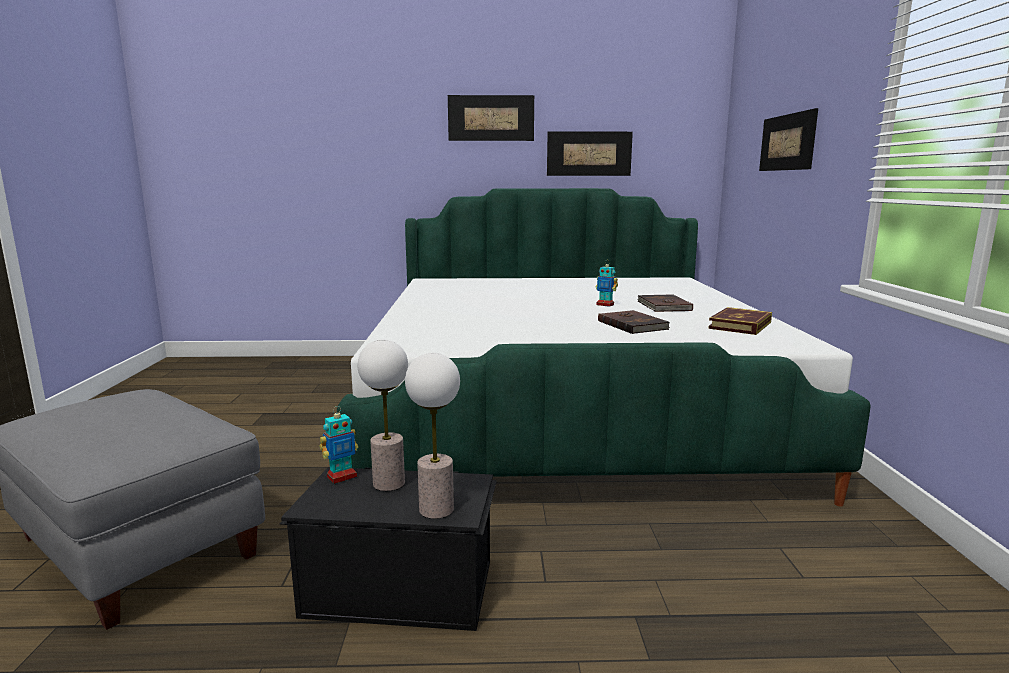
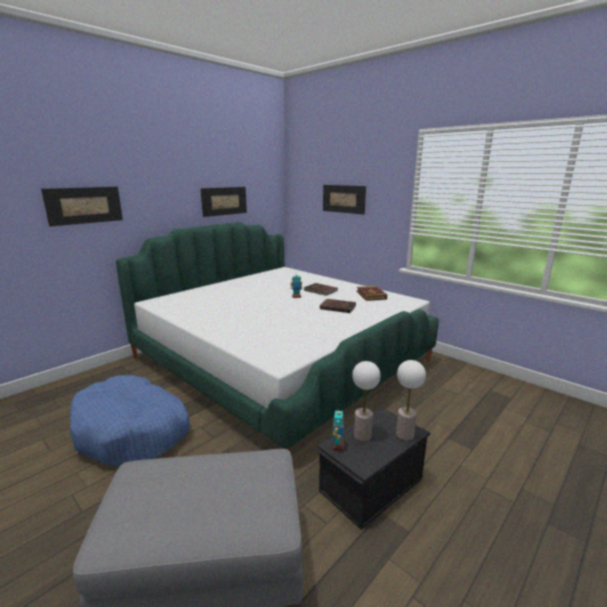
camera: 45 degrees left, 5 degrees up
(300, 414) = (132, 431): none -> blue dog bed
(491, 118) = (164, 180): picture -> picture (84, 205)

